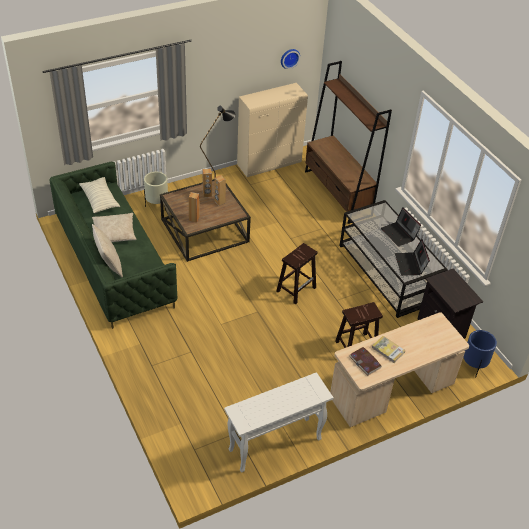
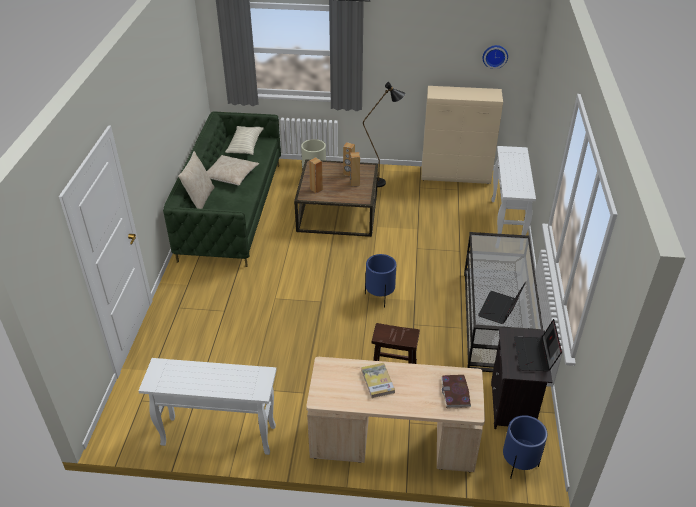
camera: 35 degrees right, 5 degrees down
(296, 289) = (380, 297): brown stool -> blue planter
(338, 193) = (506, 224): brown bookcase -> white console table
(365, 362) = (339, 382): book -> book (455, 393)
(399, 234) = (515, 274): laptop -> laptop (535, 355)

